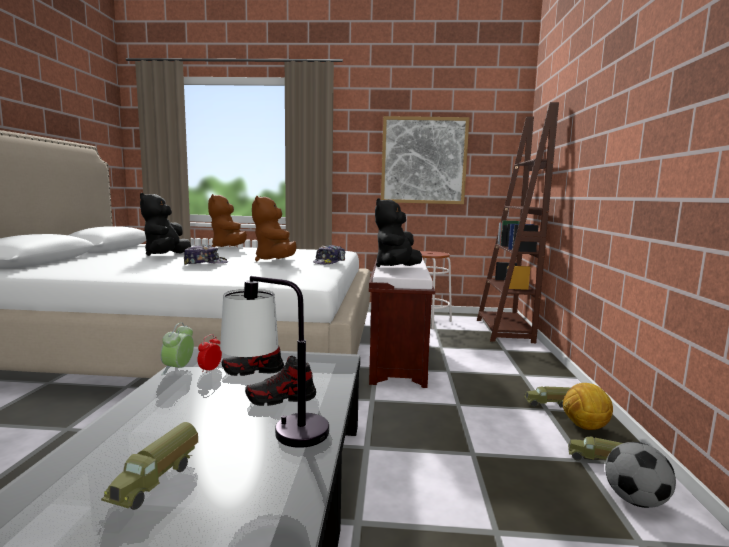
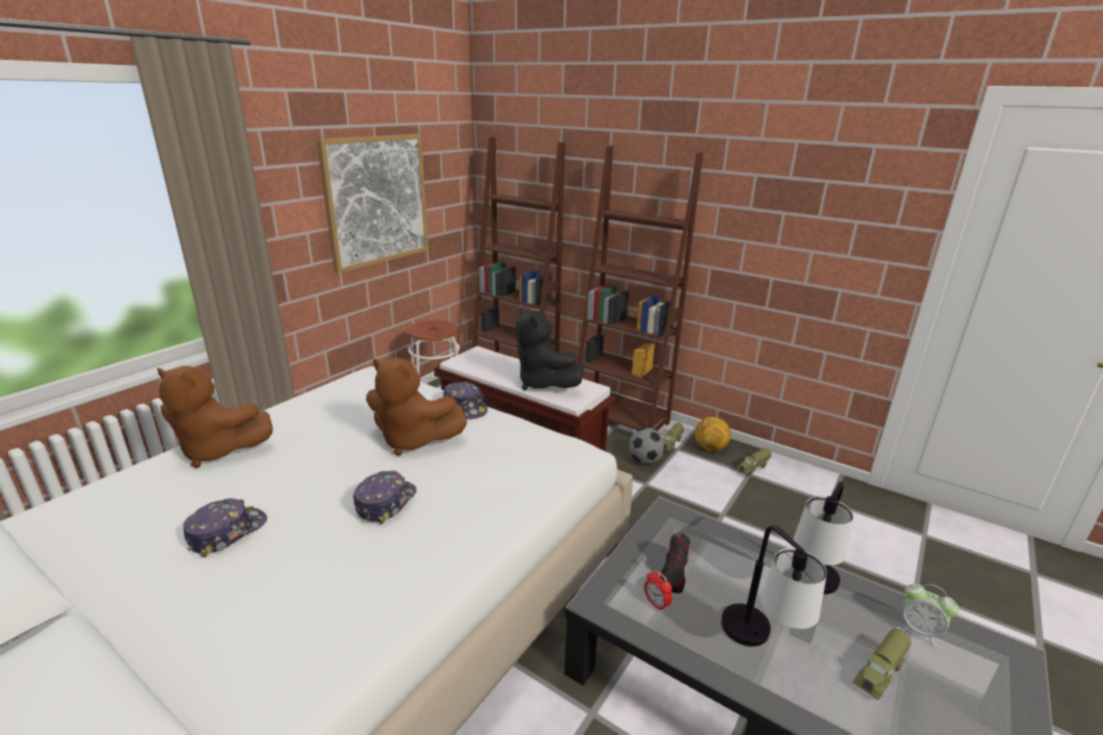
camera: 60 degrees left, 15 degrees up
(157, 481) = (880, 673): toy truck -> toy truck turned 90 degrees clockwise
(166, 256) = (227, 532): black plush toy -> cap
(177, 412) = (759, 645): none -> table lamp
(178, 369) = (644, 629): alarm clock -> alarm clock (919, 631)
(281, 399) = (749, 572): shoe -> none
(539, 375) = (620, 420): none -> brown bookcase
(635, 500) = (795, 481): football -> football (645, 460)

